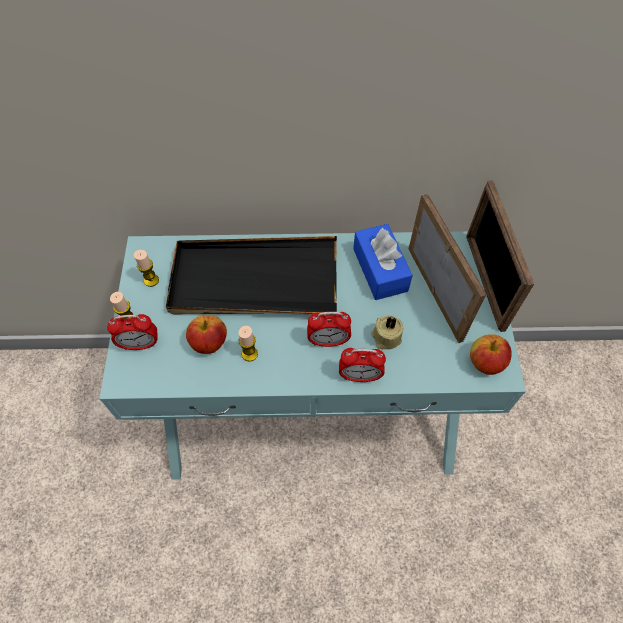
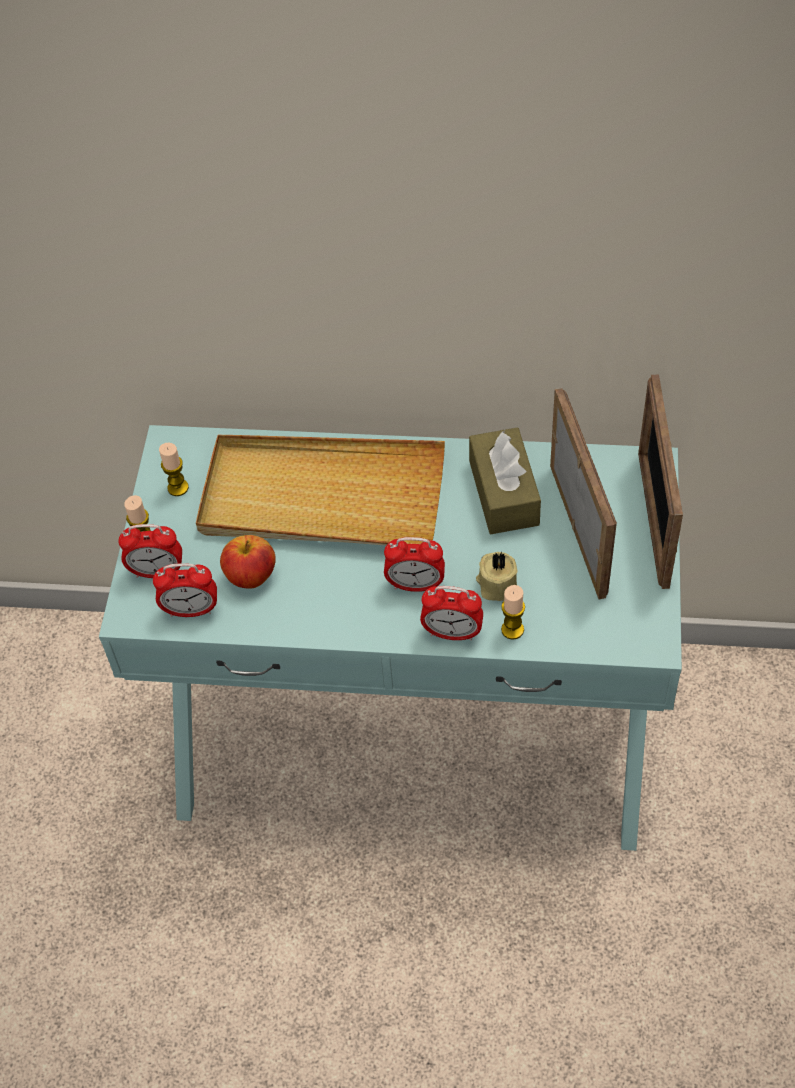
camera: 10 degrees right, 5 degrees down
(167, 372) = (191, 610): none -> alarm clock
(249, 354) = (304, 594): candle -> candle (512, 629)
(254, 281) = (322, 498): black tray -> beige tray
(380, 269) = (503, 493): blue tissue box -> brown tissue box
(485, 363) = (632, 628): apple -> none

